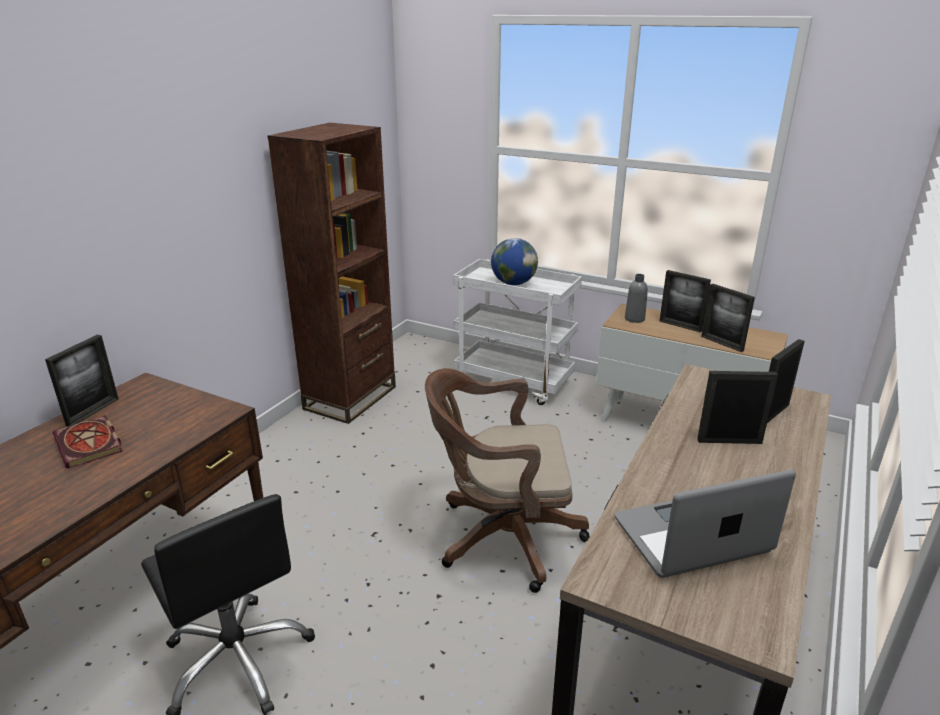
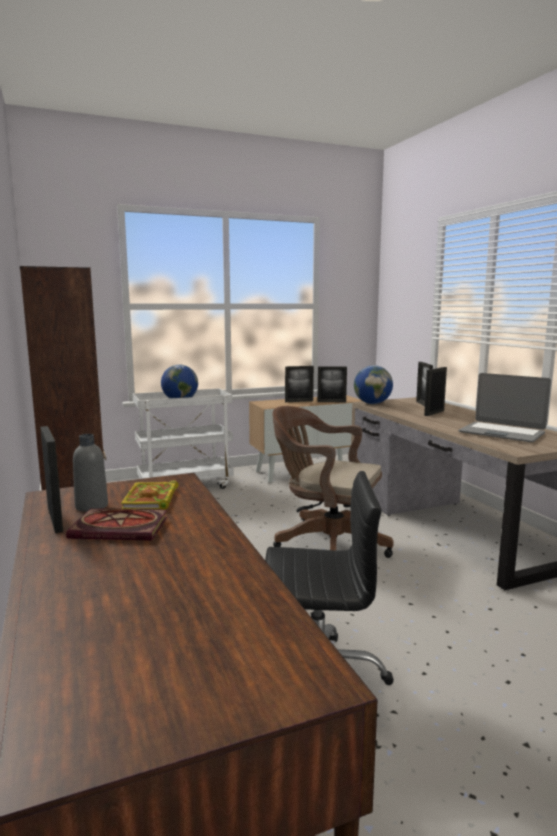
camera: 50 degrees left, 15 degrees down
(162, 425) = (151, 500): none -> book
(501, 537) = (326, 543): brown office chair -> brown office chair turned 75 degrees clockwise
(634, 319) = (272, 404): grey bottle -> grey bottle (91, 506)
(692, 537) = (501, 433): laptop -> laptop turned 75 degrees counterclockwise
(701, 379) = (372, 403): none -> globe

